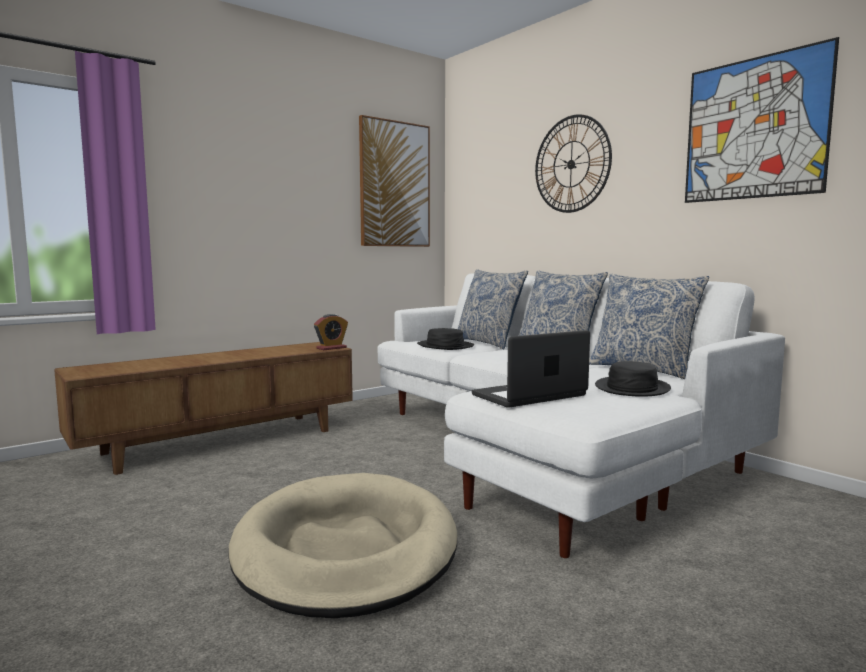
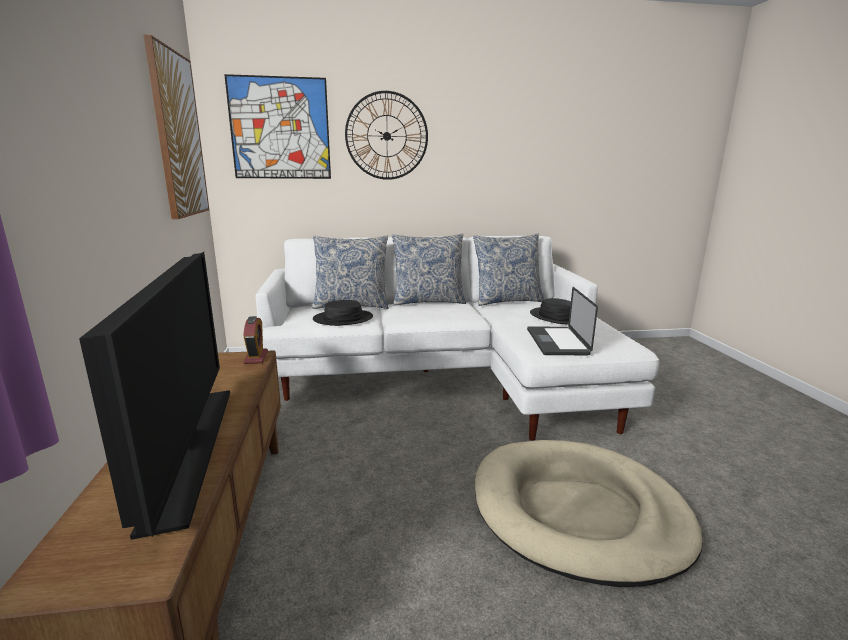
camera: 60 degrees left, 10 degrees up
(191, 361) = (190, 449): none -> television
(754, 128) = (534, 133): picture -> picture (280, 128)

